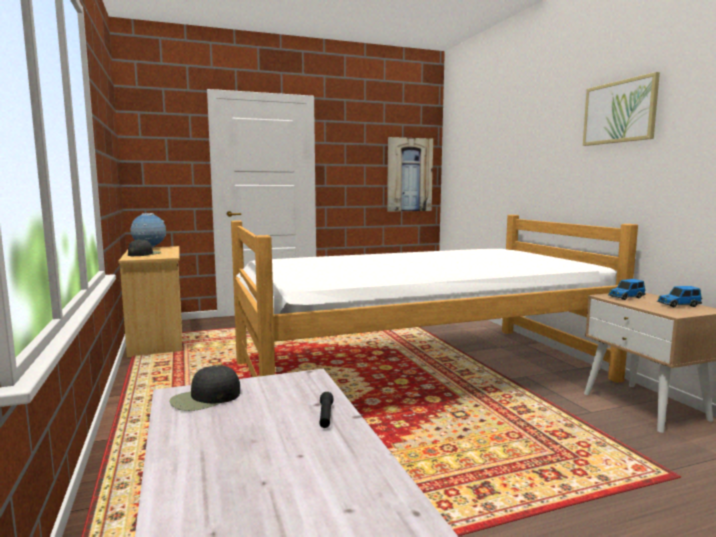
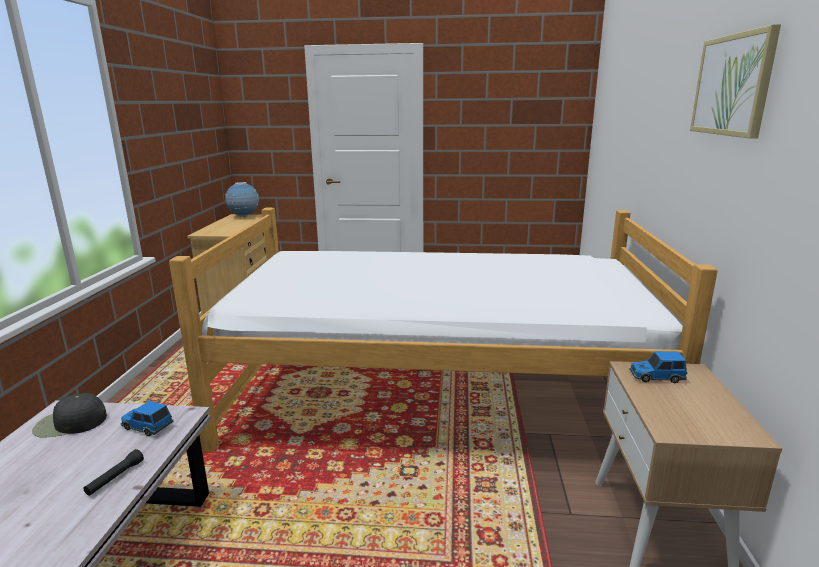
camera: 25 degrees right, 10 degrees up
(144, 254) = (223, 226): black cap -> none
(409, 175) = (544, 136): picture -> none
(678, 305) = (711, 412): toy car -> toy car (147, 427)

